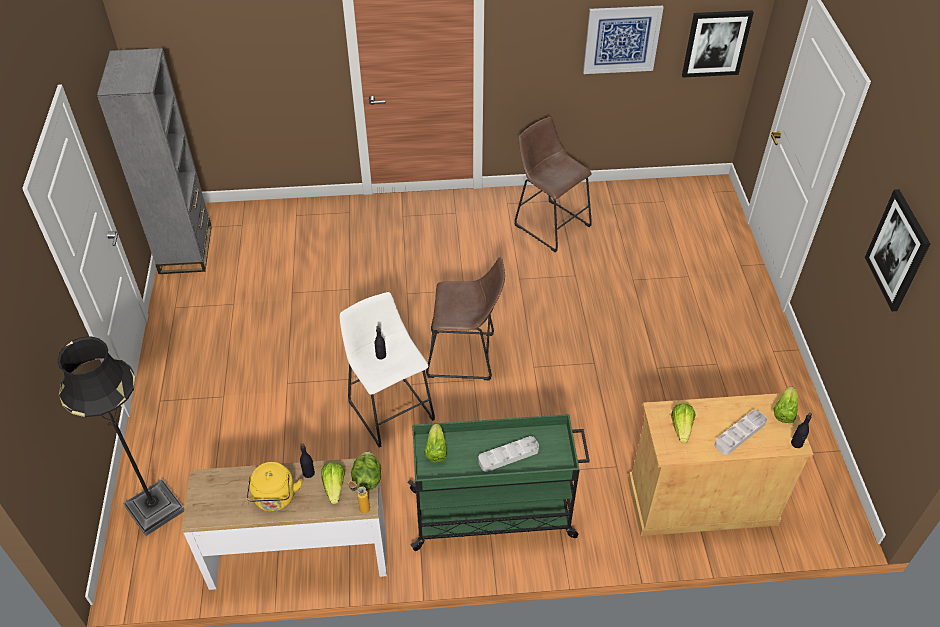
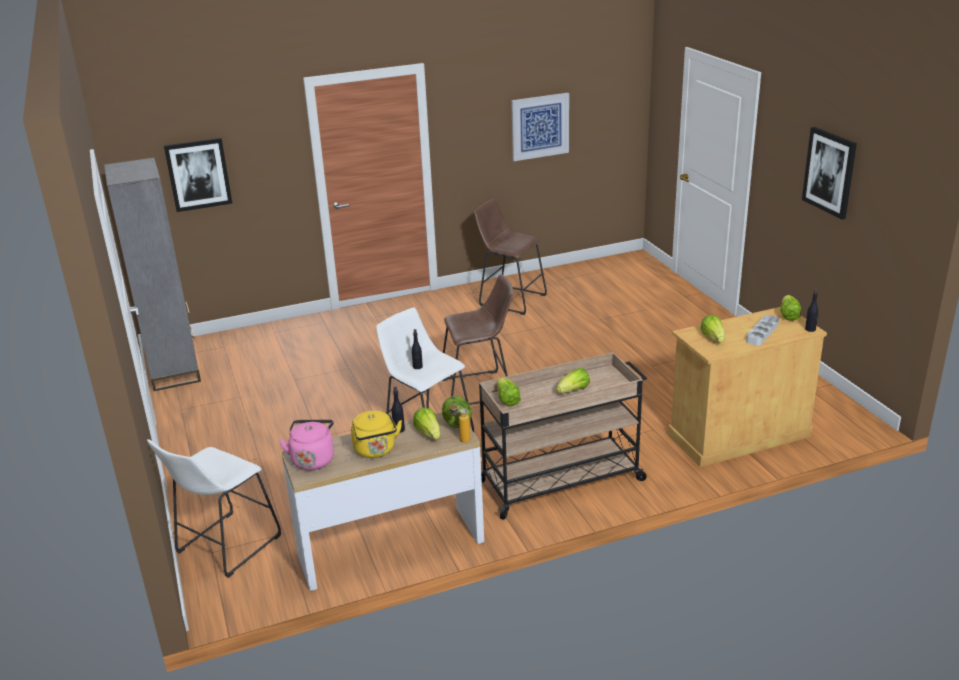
camera: 15 degrees left, 20 degrees down
(155, 508) = (224, 547): black floor lamp -> white stool
(213, 493) = (313, 459): none -> pink kettle
(494, 513) = (562, 480): green cart -> beige cart
(508, 456) = (573, 391): grey tray -> lettuce
(716, 43) = (613, 123): picture -> picture (198, 174)

